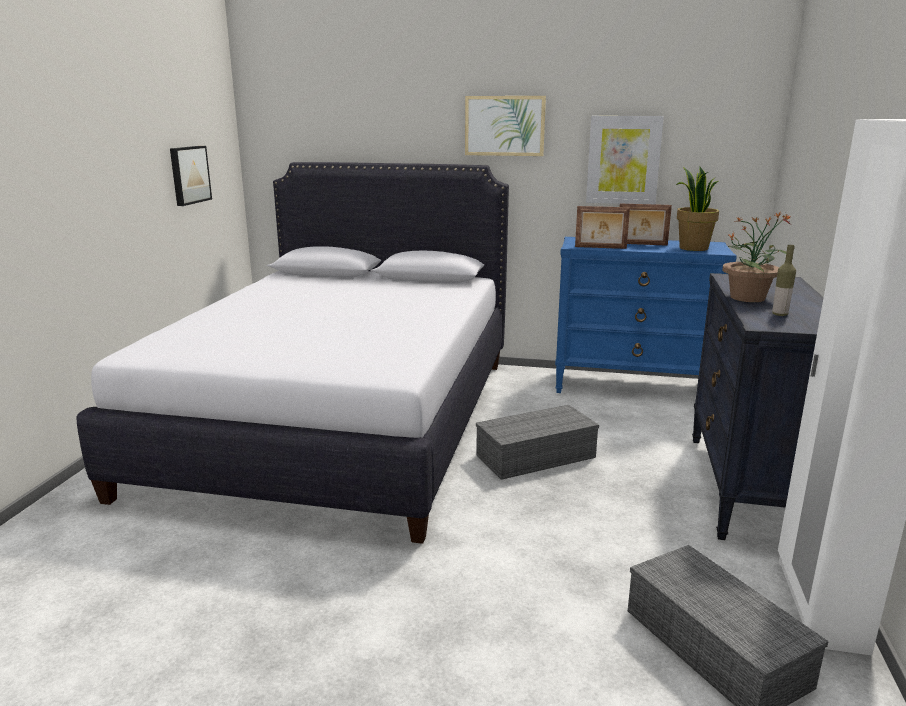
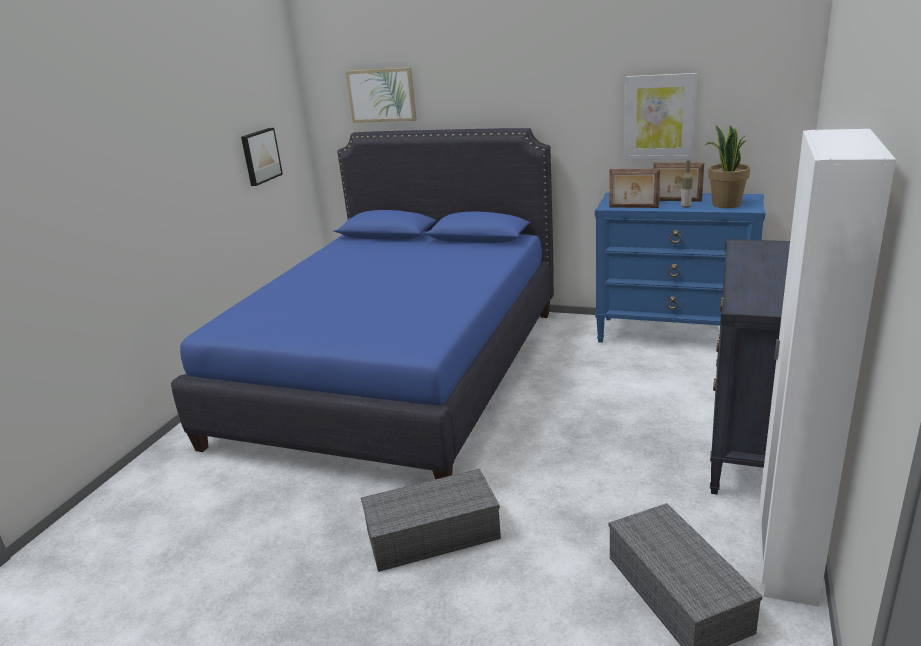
camera: 10 degrees right, 5 degrees up
(340, 420) = (396, 372): white bed -> blue bed
(504, 126) = (543, 90): picture -> picture (382, 95)
(535, 457) = (562, 410): grey storage box -> grey storage box (431, 536)
(748, 298) = (746, 271): potted plant -> none
(779, 314) = (765, 293): bottle -> bottle (685, 206)

